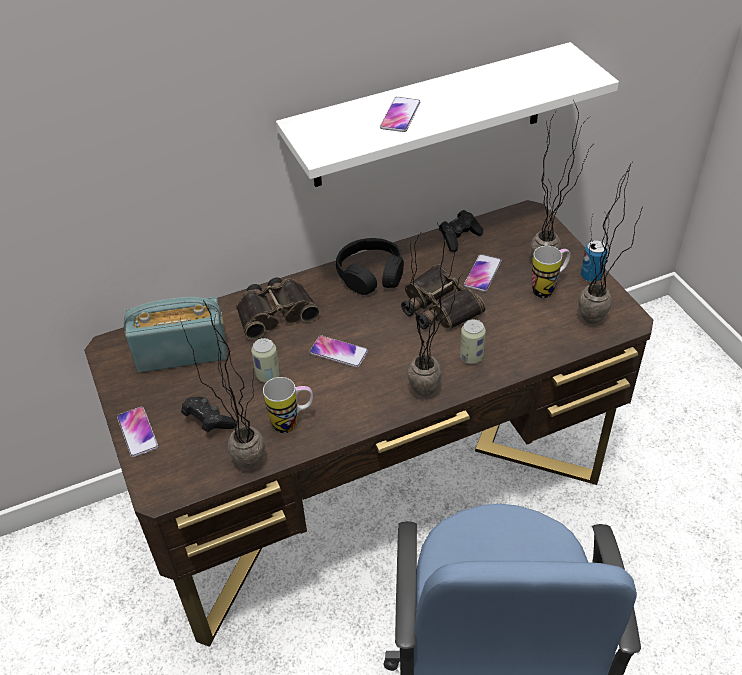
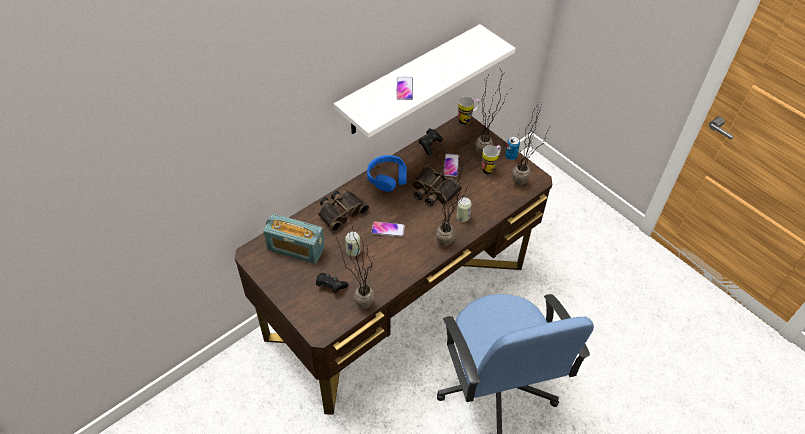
camera: 20 degrees left, 5 degrees up
(137, 432) = (292, 301): phone -> none
(181, 353) = (296, 248): radio -> radio turned 135 degrees counterclockwise
(292, 423) = (379, 277): mug -> mug (467, 120)
(371, 274) = (387, 177): black headphones -> blue headphones

